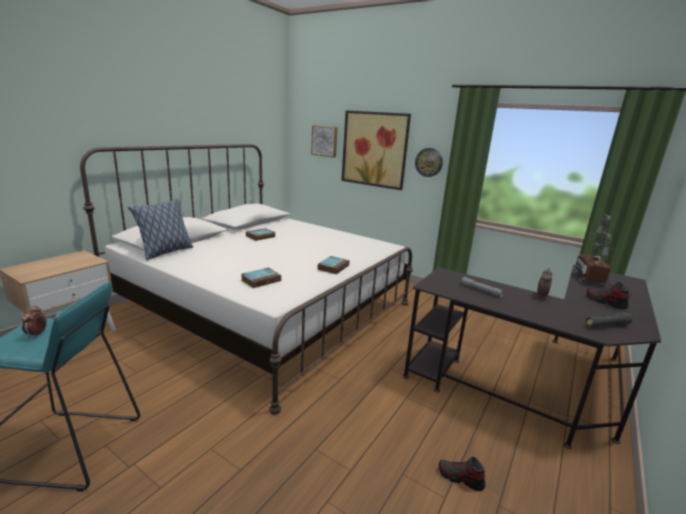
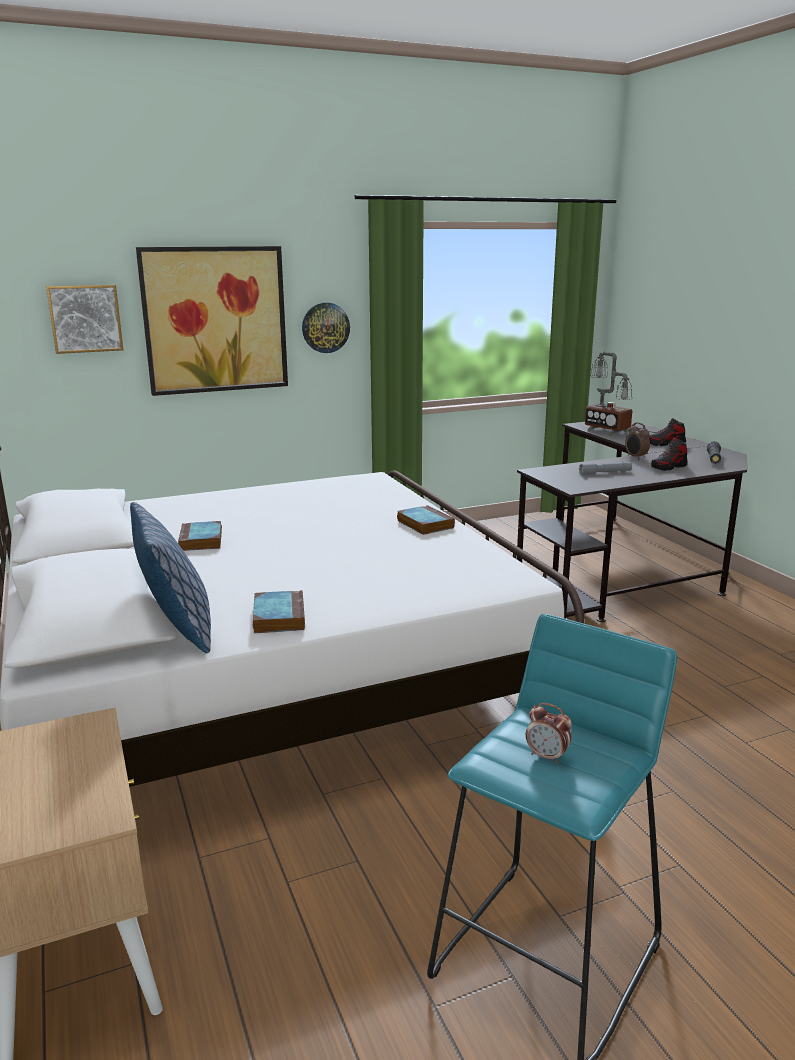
camera: 55 degrees left, 0 degrees up
(261, 280) = (428, 575): book -> book (278, 616)
(460, 478) = (742, 659): shoe -> shoe (668, 467)

